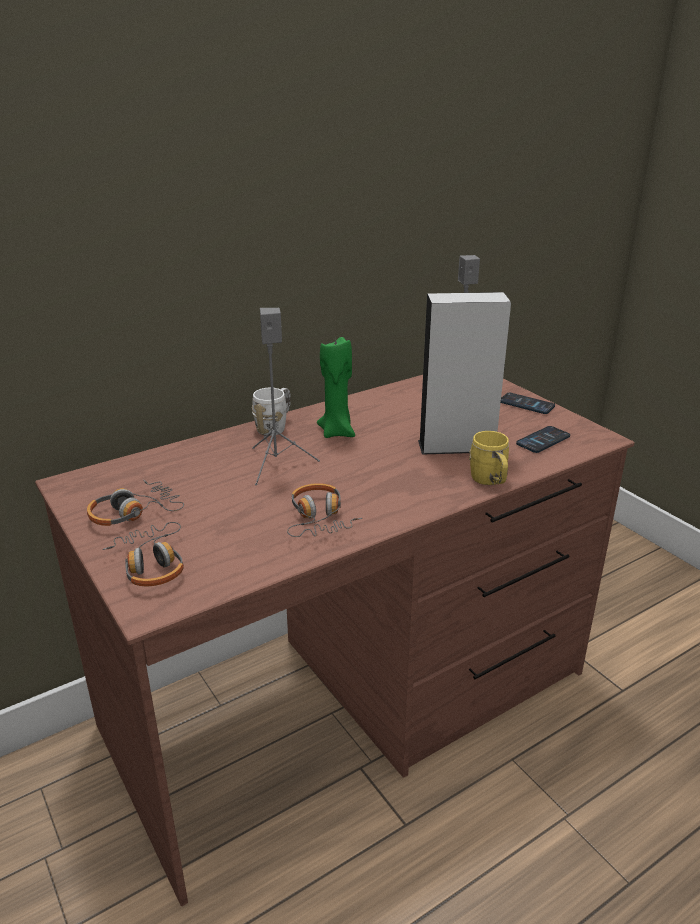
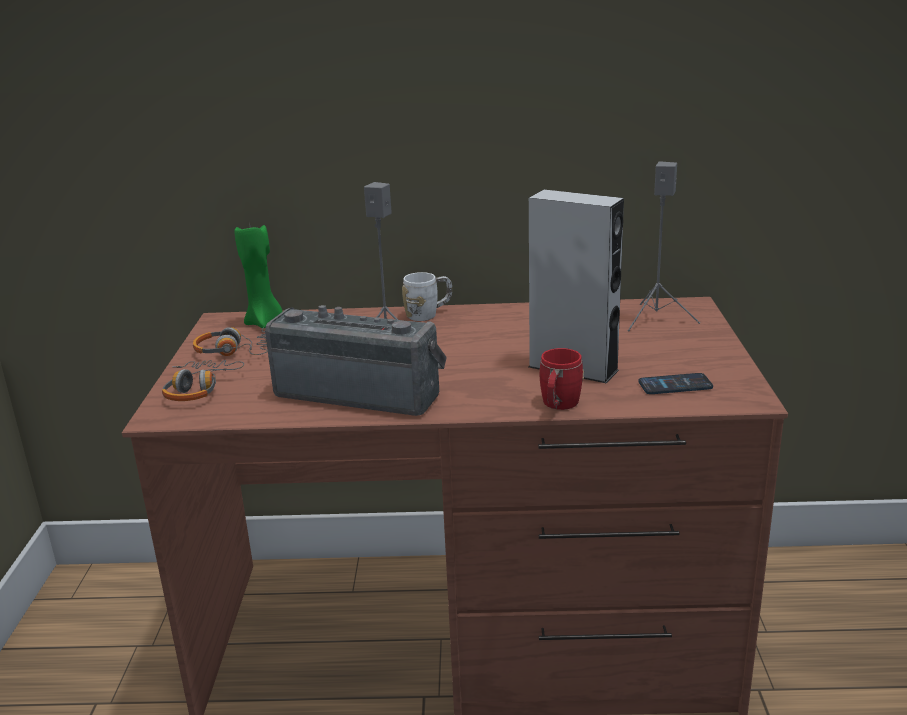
camera: 35 degrees right, 5 degrees down
(319, 518) = (360, 393): headphones -> radio
(337, 432) = (476, 330): green candle -> green candle (264, 322)
(490, 481) = (558, 406): yellow mug -> red mug
(526, 404) = (711, 348): phone -> none

